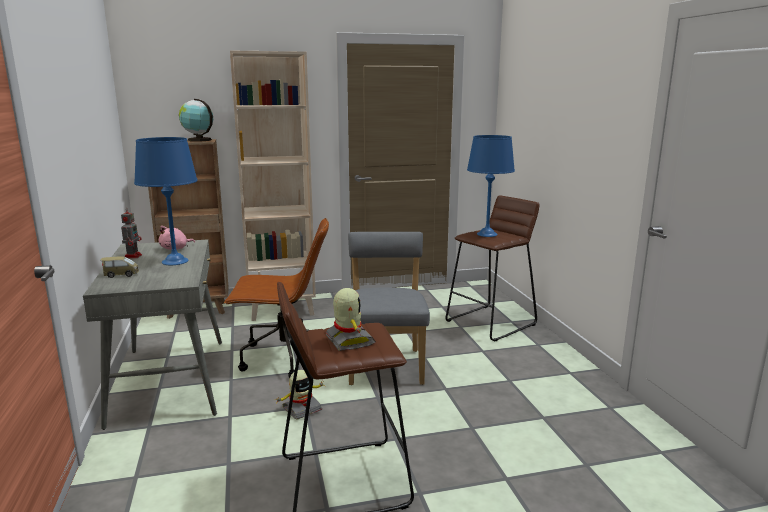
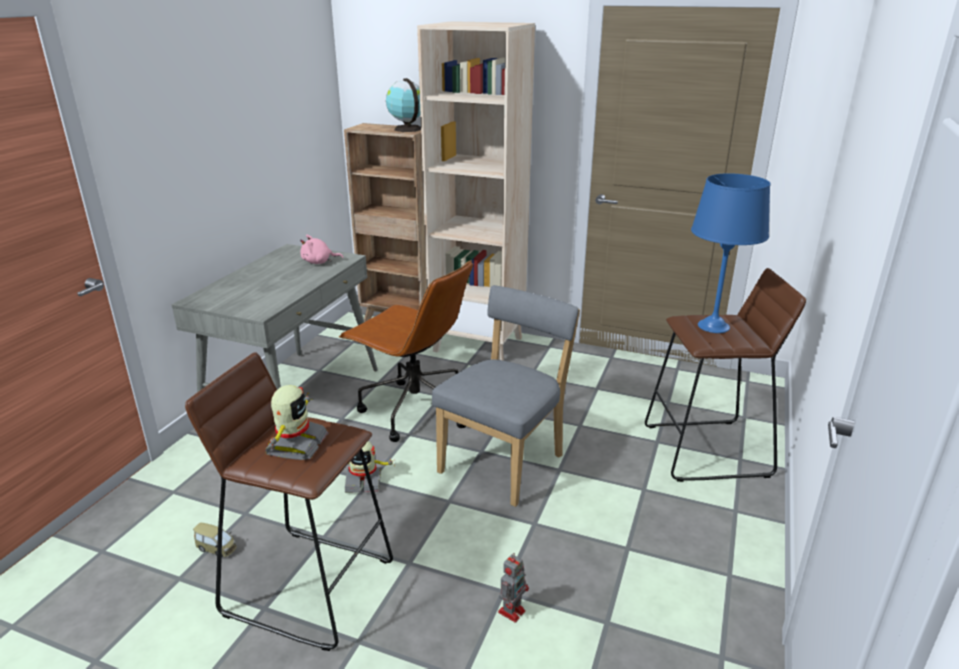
camera: 35 degrees right, 10 degrees up
(121, 275) = (230, 286): toy car -> toy car (217, 548)
(133, 256) = (273, 263): toy robot -> toy robot (512, 610)
(175, 261) = (294, 280): blue table lamp -> none

